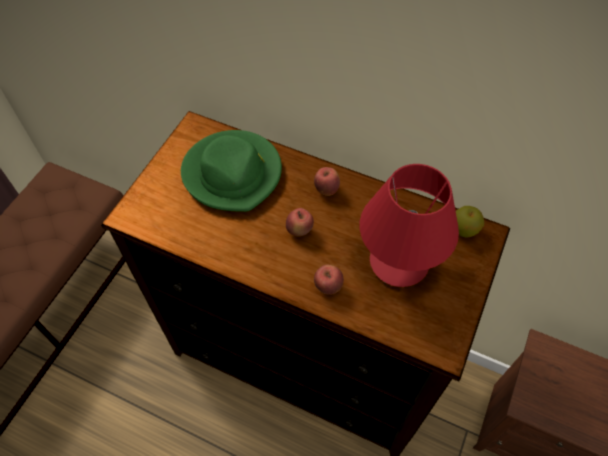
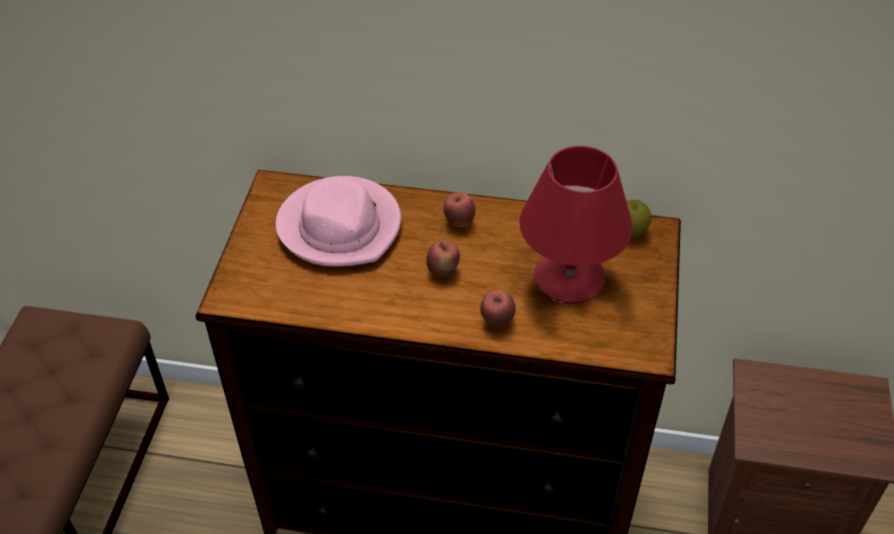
camera: 15 degrees left, 10 degrees down
(233, 173) = (340, 226): green hat -> pink hat

